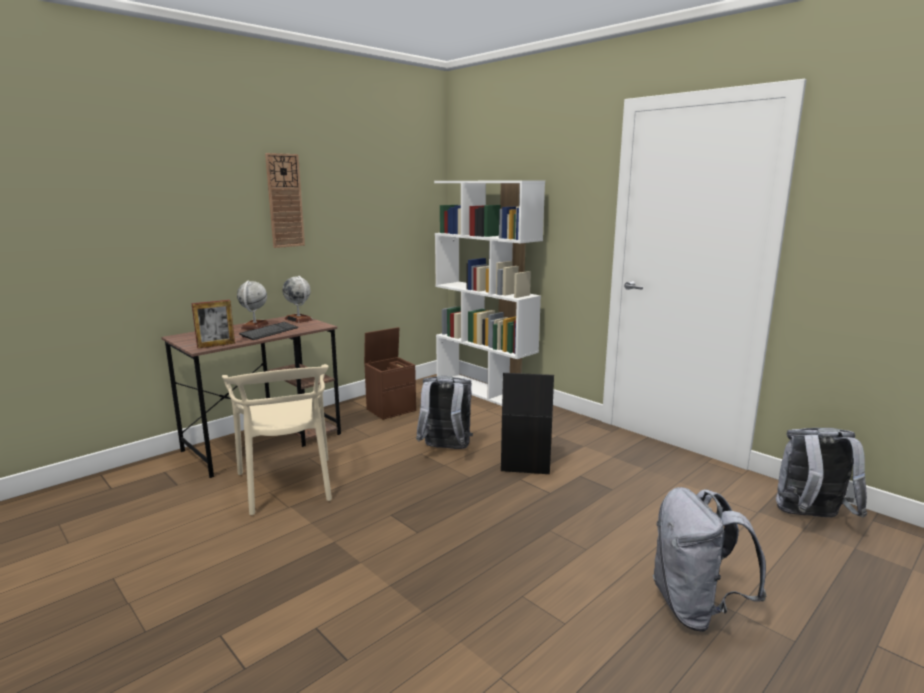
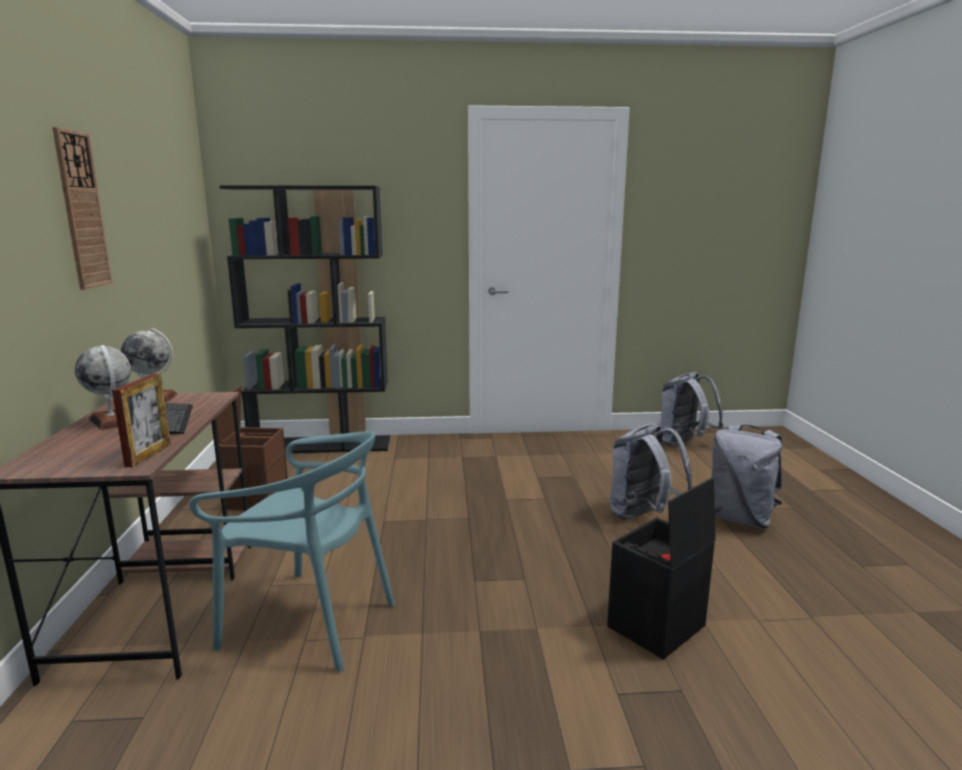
camera: 50 degrees left, 0 degrees up
(287, 484) = (310, 621): beige chair -> turquoise chair
(445, 449) = (398, 507): grey backpack -> grey backpack (643, 516)
(485, 392) = (322, 445): white bookcase -> black bookcase
(524, 463) = (484, 487): black storage box -> black storage box (656, 627)

